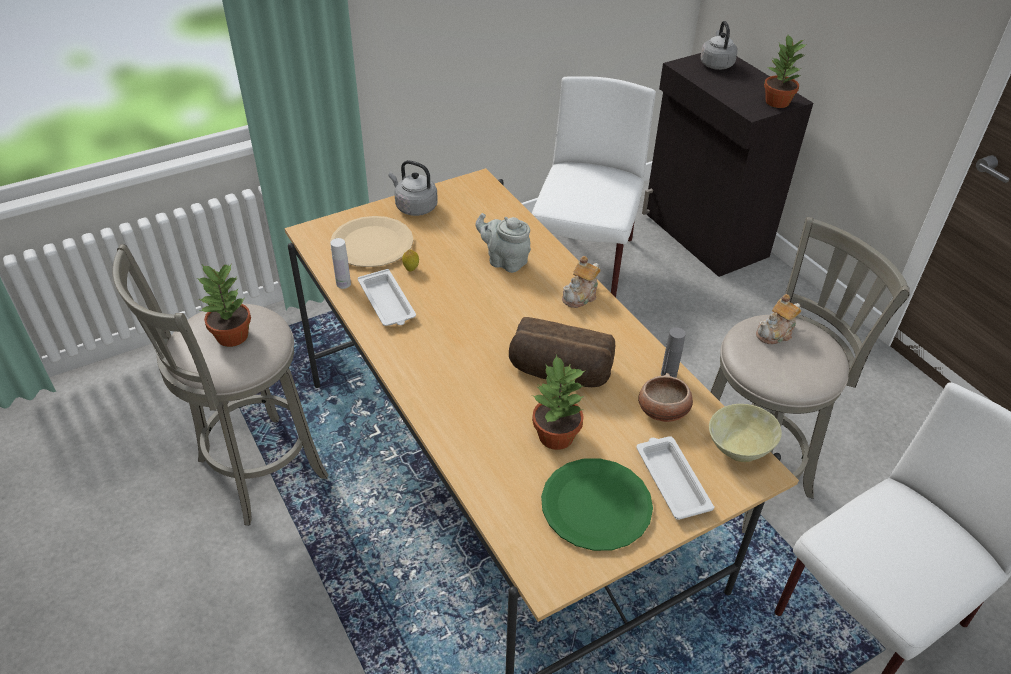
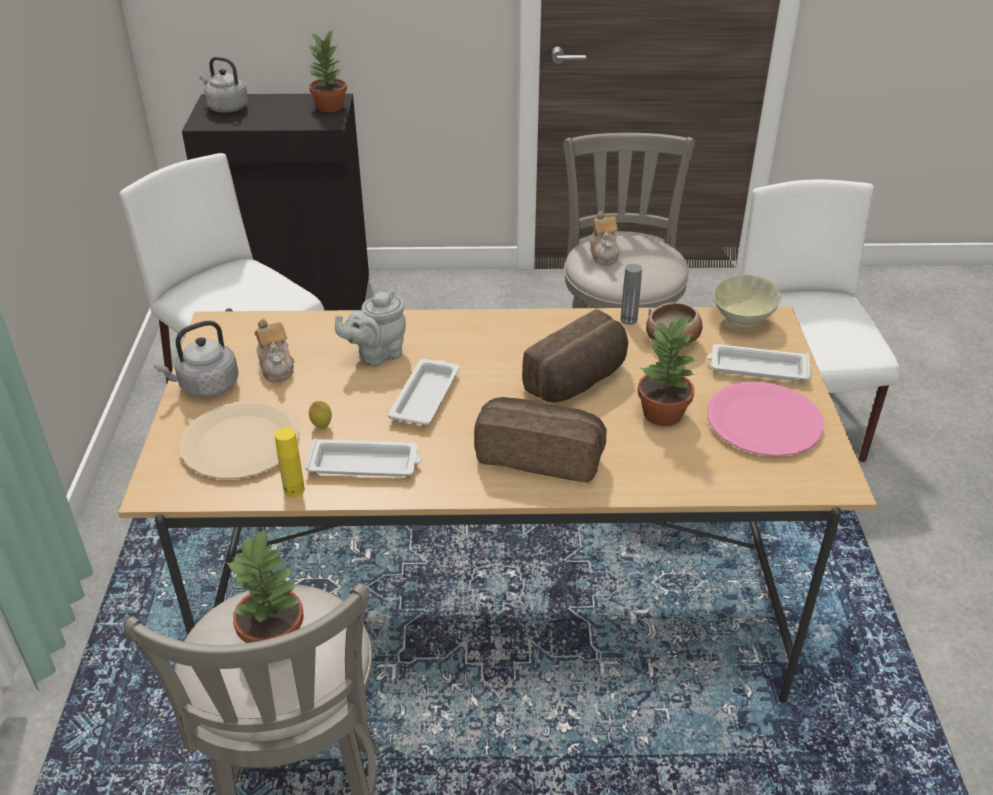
camera: 60 degrees left, 5 degrees down
(343, 284) = (294, 490): white bottle -> yellow bottle
(454, 383) = (540, 455): none -> bread
(478, 302) = (426, 396): none -> white tray
(581, 296) = (478, 327): teapot -> teapot (277, 366)
(596, 505) = (763, 421): green plate -> pink plate

